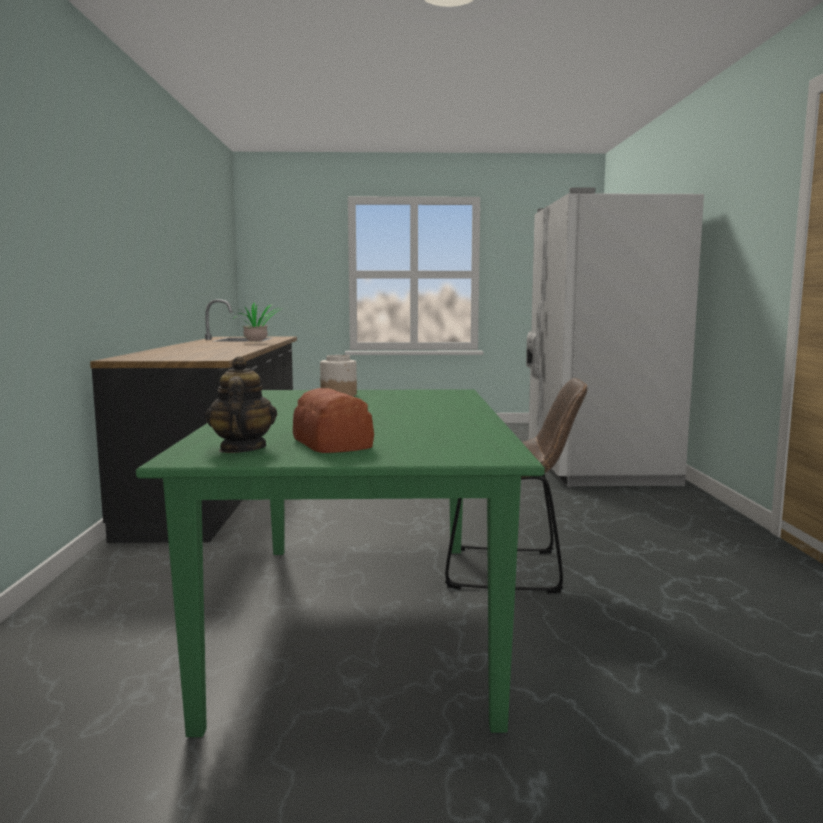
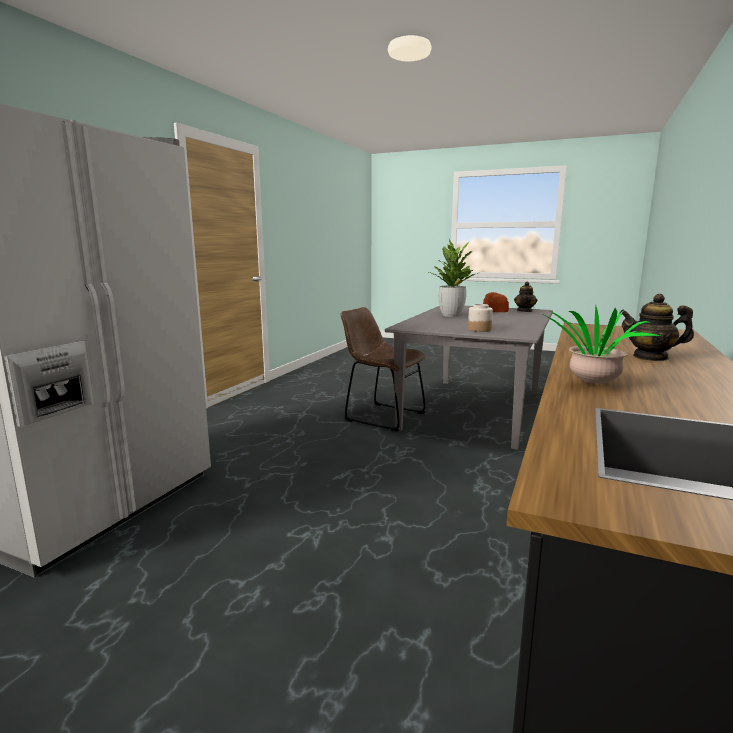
camera: 155 degrees left, 5 degrees up
(201, 348) = (651, 357): none -> teapot
(358, 618) = (474, 410): green dining table -> grey dining table
(422, 417) = (451, 315): none -> potted plant

